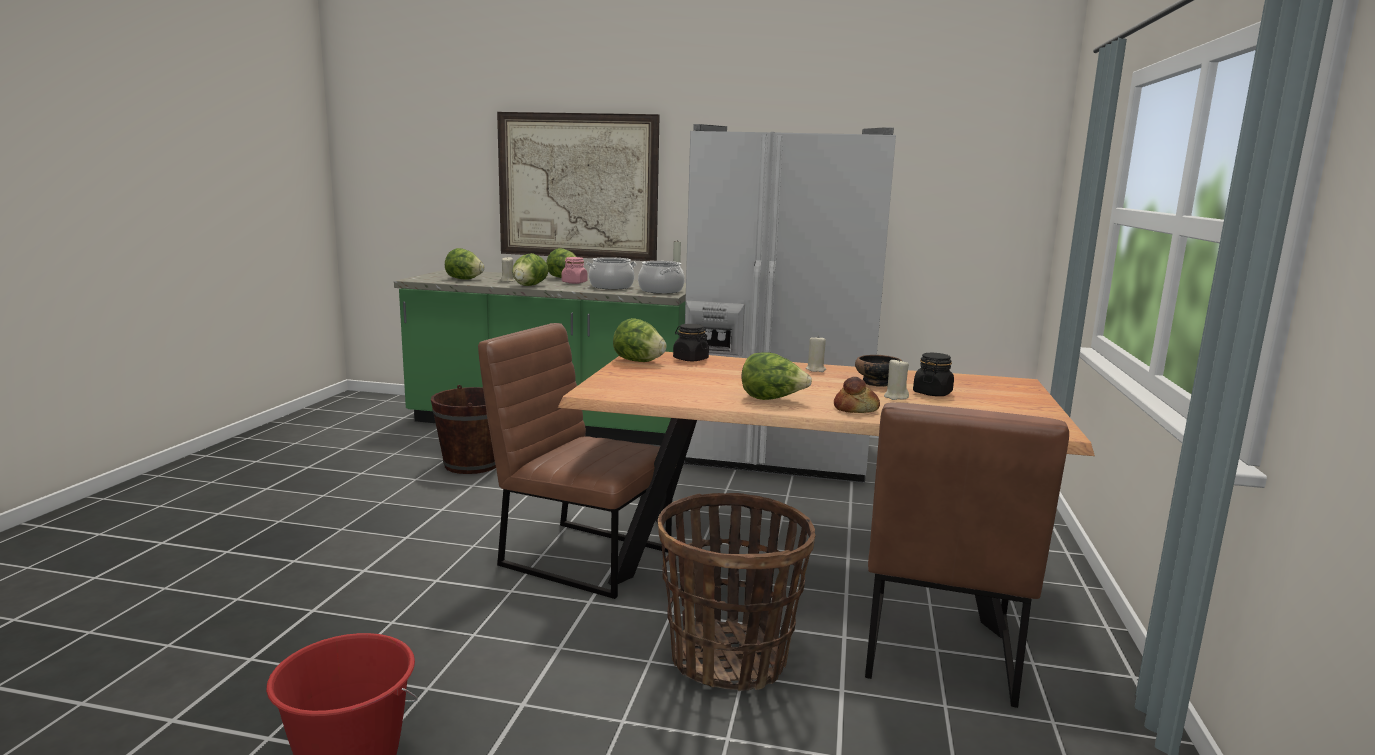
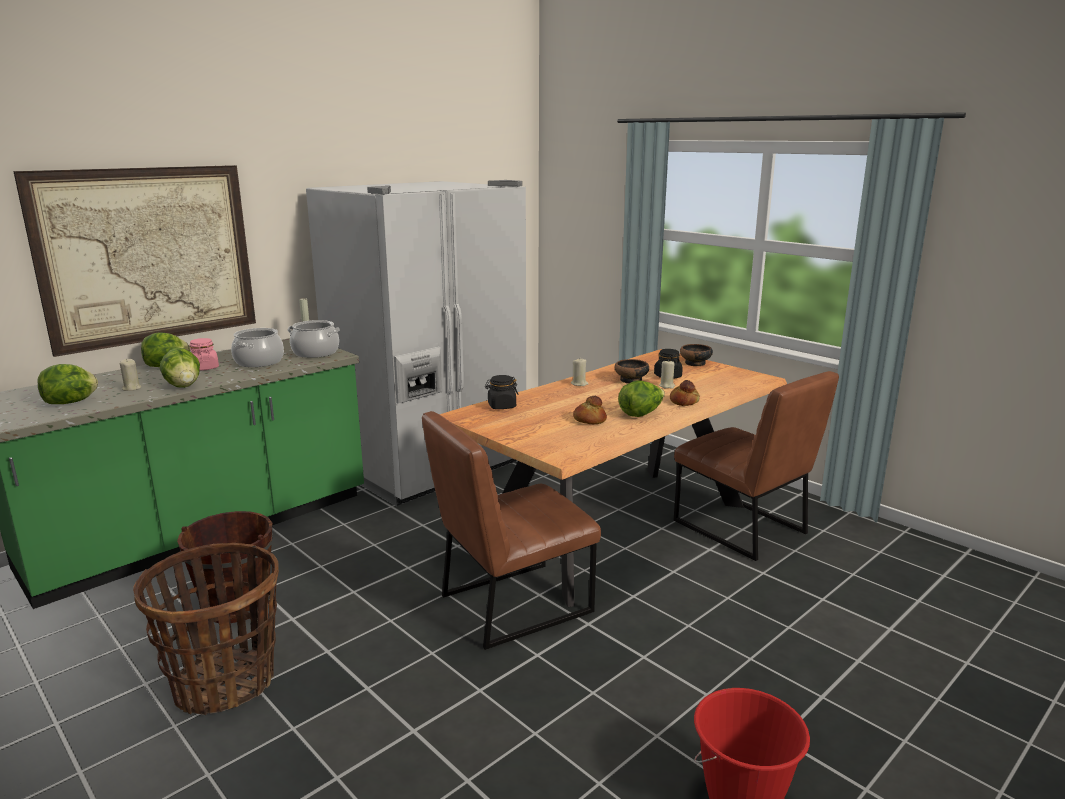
camera: 55 degrees left, 5 degrees up
(638, 361) = (485, 422): lettuce -> none
(711, 386) = (589, 420): none -> bread
(729, 659) = (707, 595): basket -> basket (224, 683)
(1020, 397) = (695, 363): none -> bowl

